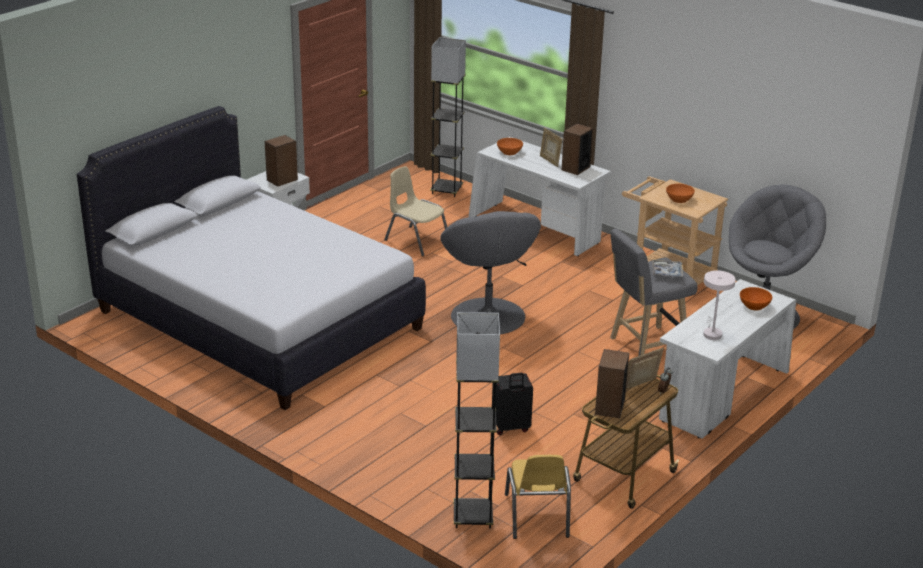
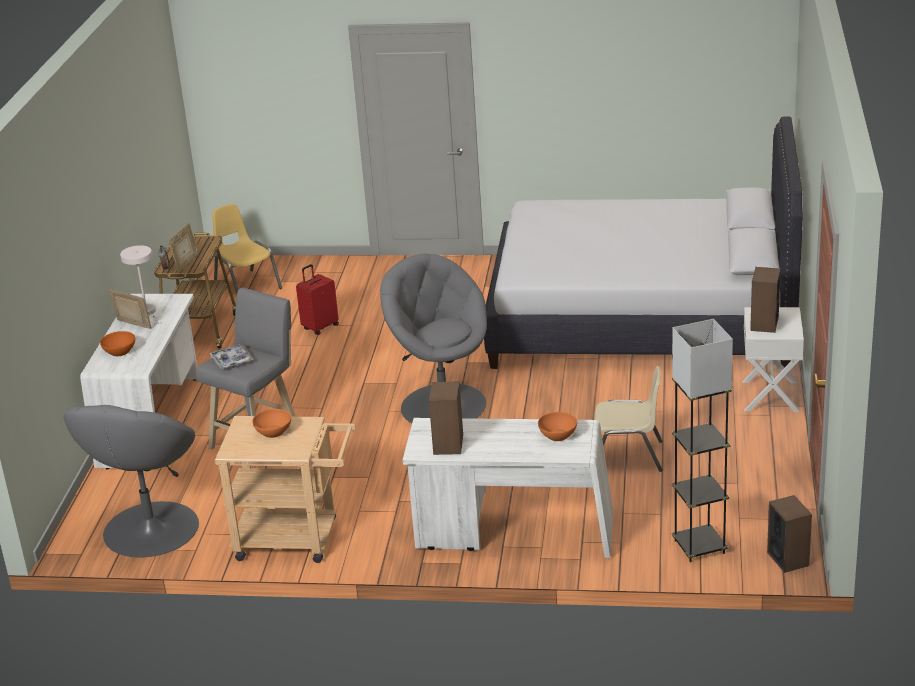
camera: 150 degrees right, 0 degrees up
(472, 517) = (292, 270): grey floor lamp -> none
(511, 428) = (320, 327): black suitcase -> red suitcase
(550, 161) = (492, 442): picture frame -> picture frame (133, 326)
(609, 407) = (200, 243): speaker -> speaker (788, 559)

